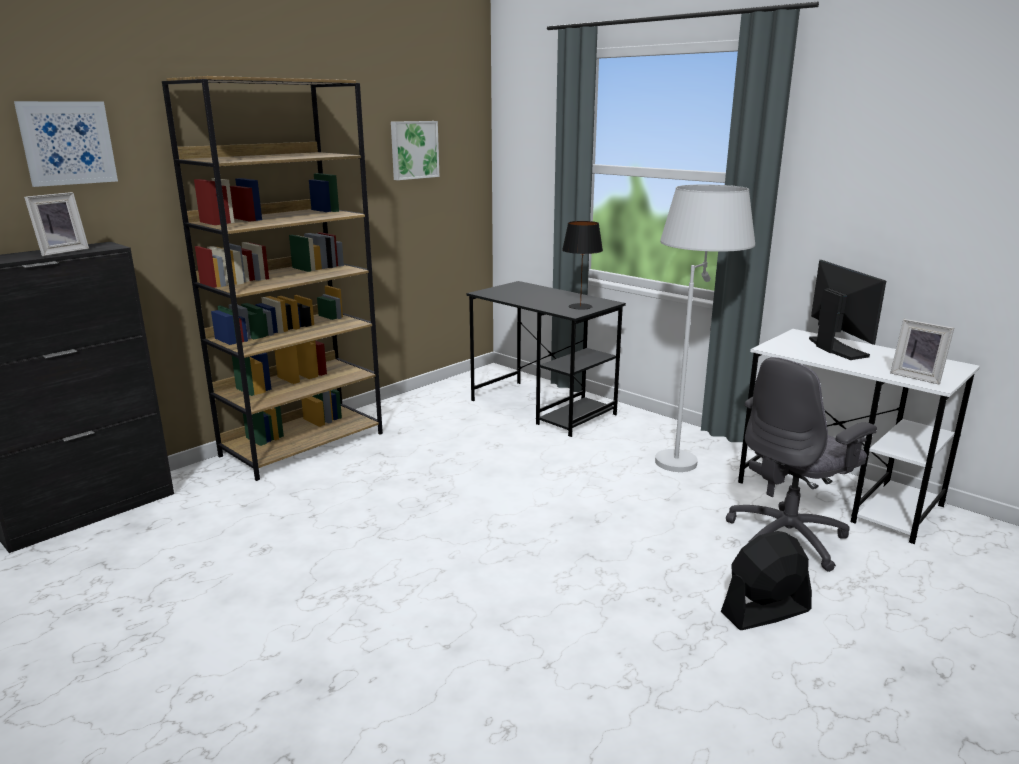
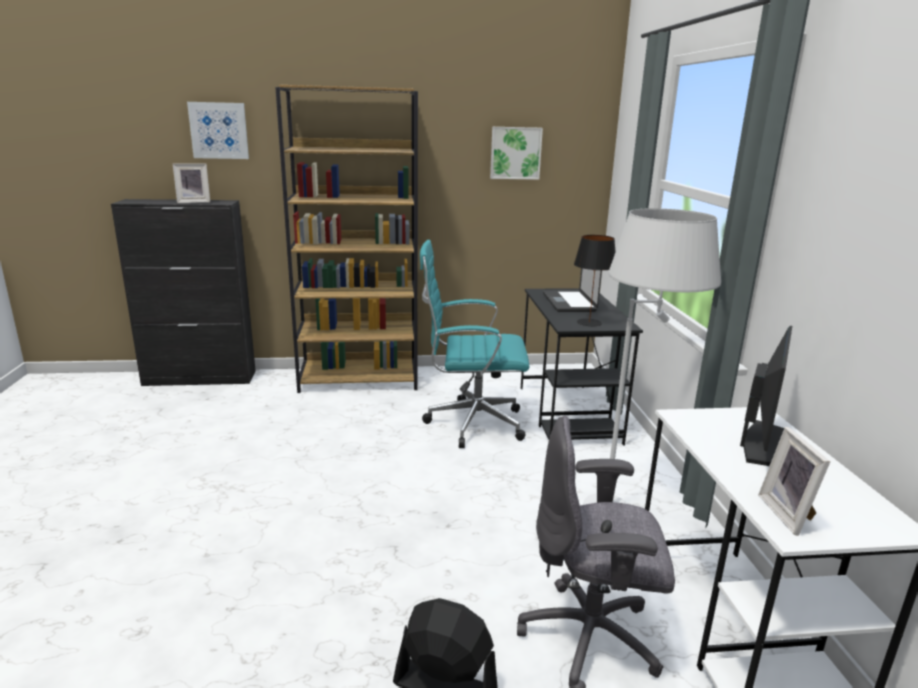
camera: 40 degrees right, 0 degrees up
(481, 443) = (470, 423): none -> turquoise office chair
(529, 296) = (569, 302): none -> laptop

